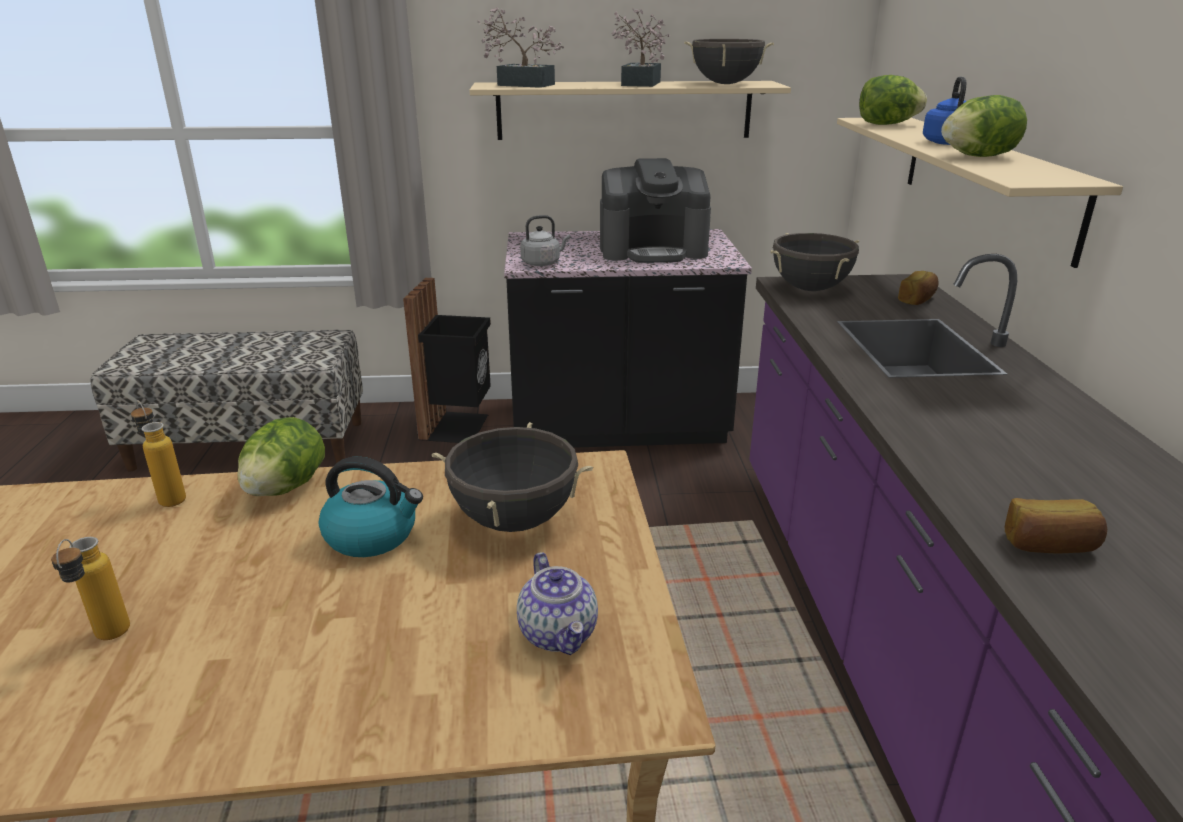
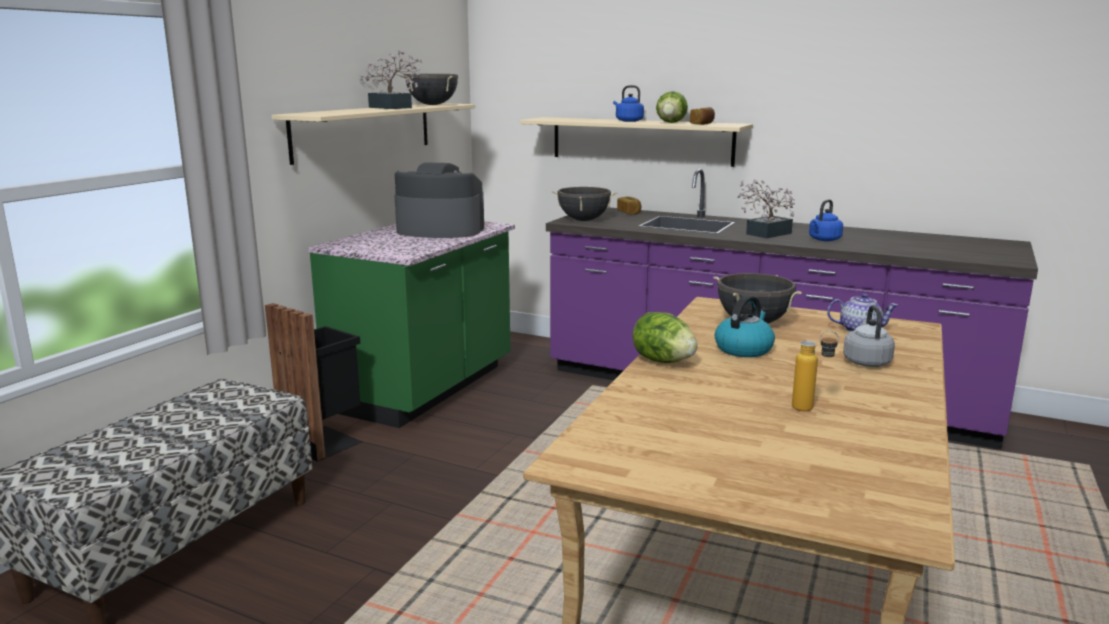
camera: 60 degrees left, 10 degrees down
(168, 497) = (641, 390): bottle -> none
(520, 84) = (325, 112): potted plant -> potted plant (764, 234)
(543, 263) = (411, 251): grey kettle -> grey kettle (866, 361)
(618, 427) = (426, 389): black counter -> green counter
(653, 250) = (439, 230): coffee machine -> coffee machine turned 105 degrees counterclockwise
(886, 124) = (561, 119): lettuce -> none
(1005, 473) = (823, 240): none -> blue kettle
(1049, 546) = (880, 247): bread -> bread (702, 124)

